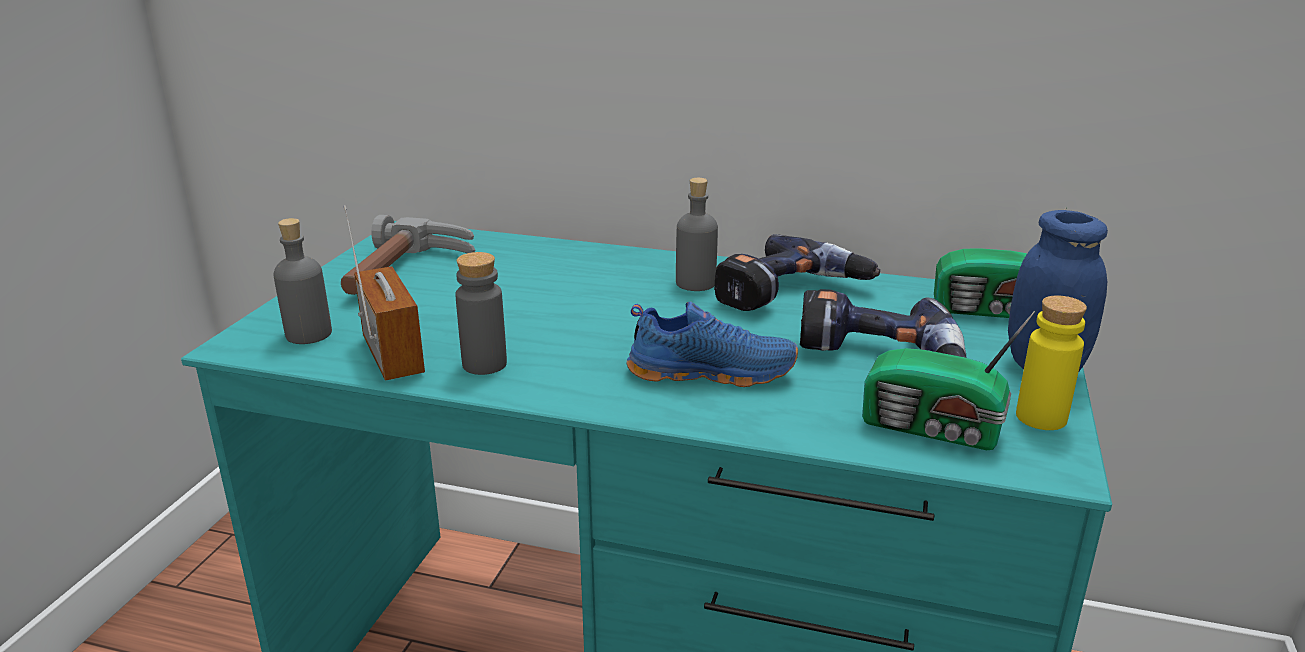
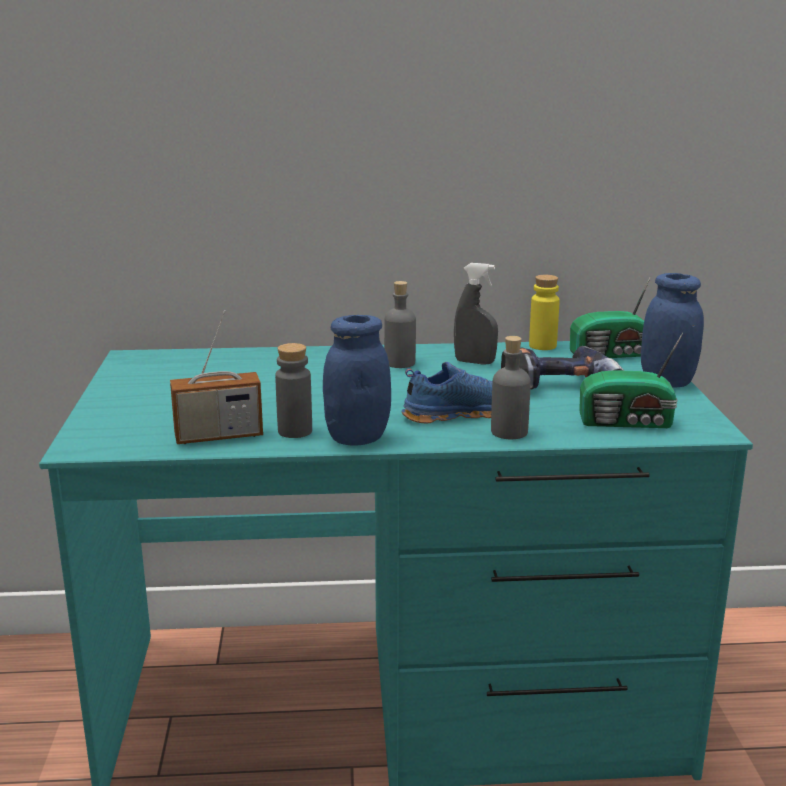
camera: 20 degrees left, 5 degrees down
(308, 334) = (132, 432): grey bottle -> grey bottle (509, 432)
(393, 356) = (218, 436): radio -> radio turned 120 degrees clockwise
(405, 273) = (165, 383): hammer -> none
(549, 388) = (357, 438): none -> blue jar
(792, 295) = (474, 362): power drill -> grey spray bottle
(1041, 417) = (684, 407): yellow bottle -> yellow bottle (542, 346)

